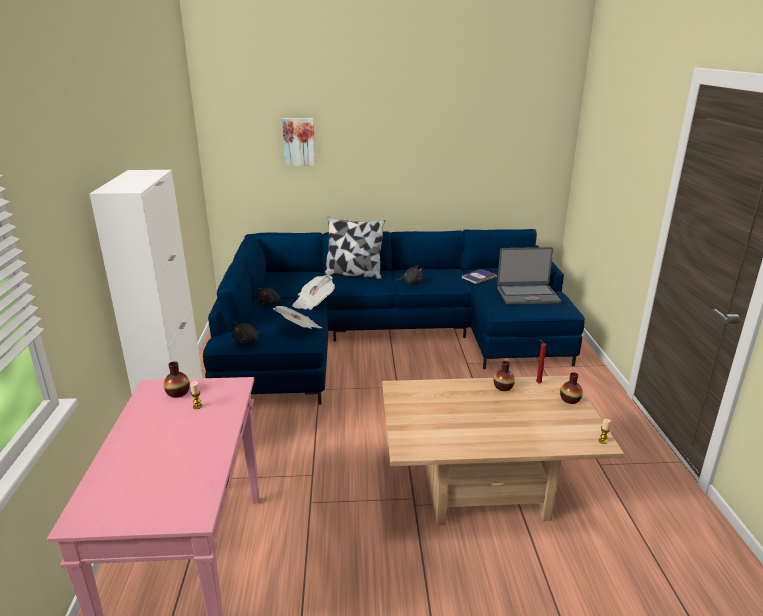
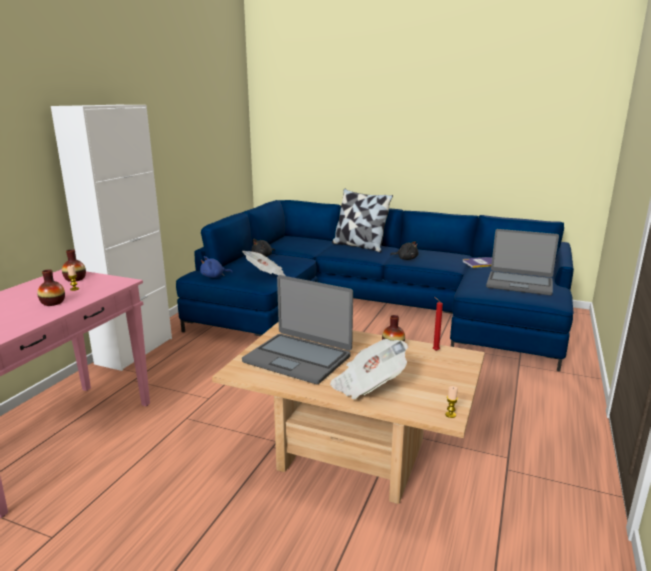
camera: 25 degrees right, 5 degrees down
(247, 342) = (214, 277): black plush toy -> blue plush toy
(299, 142) = (330, 118): picture -> none
(313, 303) = (299, 260): newspaper -> newspaper (368, 385)
(443, 421) = (298, 358): none -> laptop
(570, 399) = (455, 371): vase -> vase (53, 303)

